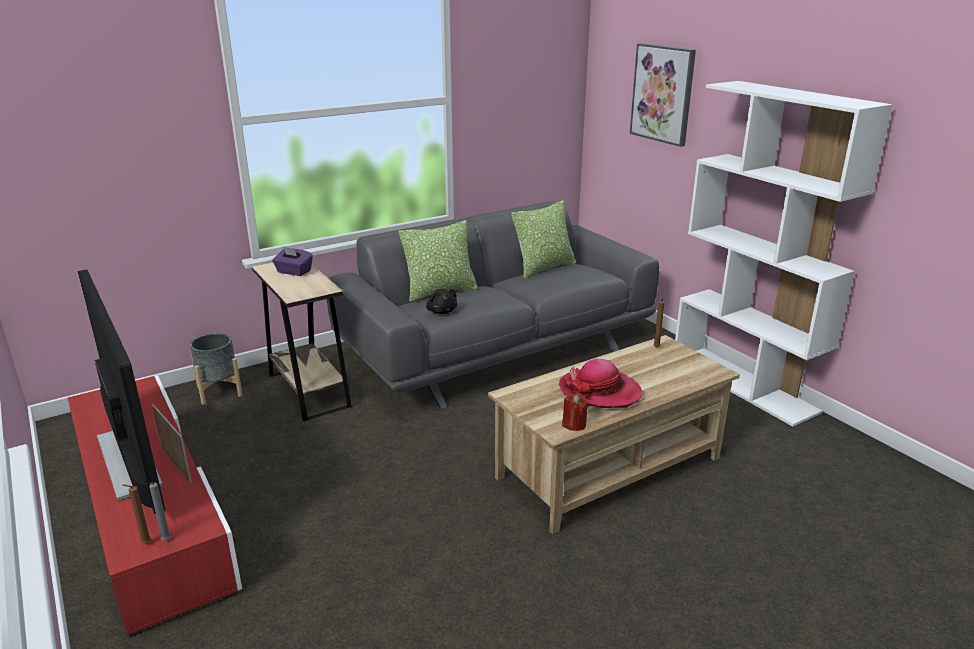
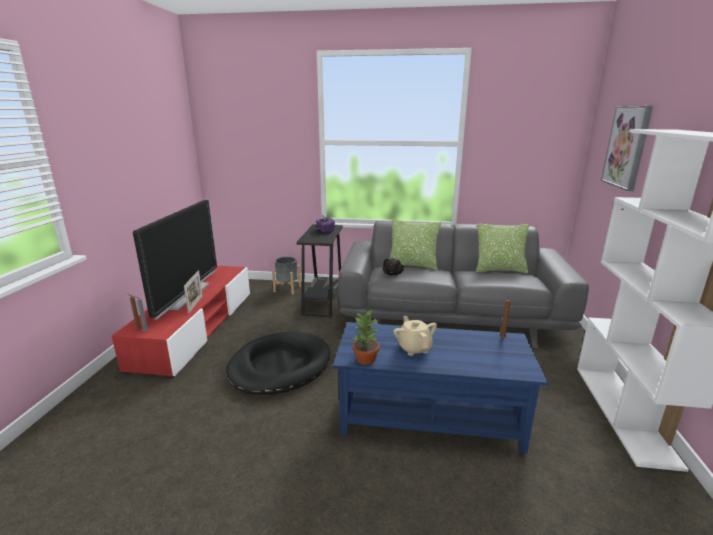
camera: 40 degrees right, 5 degrees down
(309, 390) = (323, 302): beige side table -> black side table
(375, 500) = (279, 366): none -> black dog bed
(574, 424) = (365, 359): red candle -> potted plant
(600, 391) = (414, 348): hat -> beige teapot
(609, 467) = (430, 416): beige coffee table -> blue coffee table

